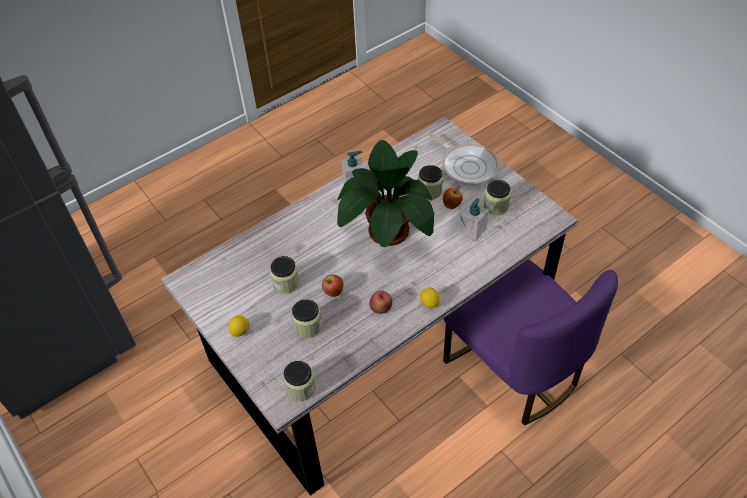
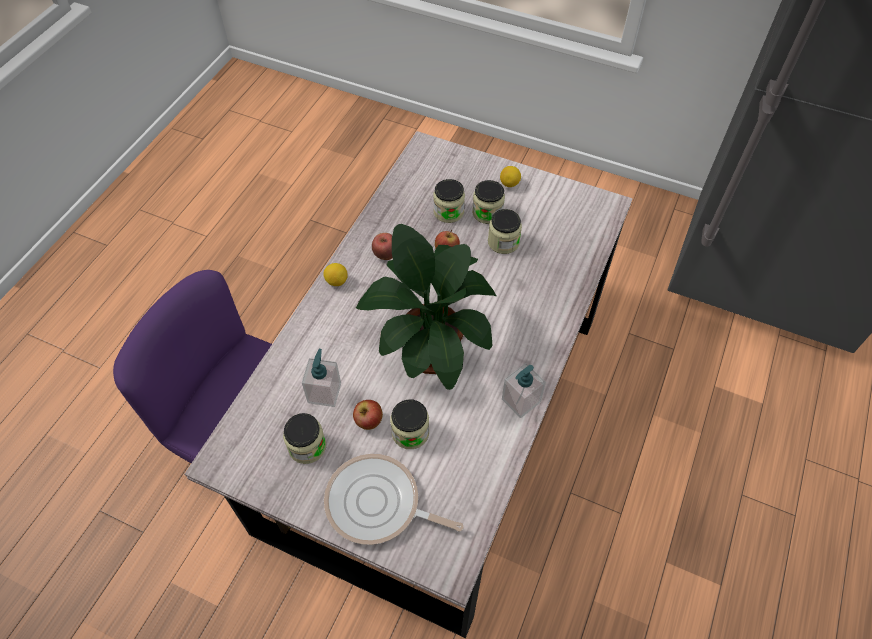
camera: 150 degrees right, 5 degrees up
(300, 388) = (417, 163): jar -> jar (487, 213)

